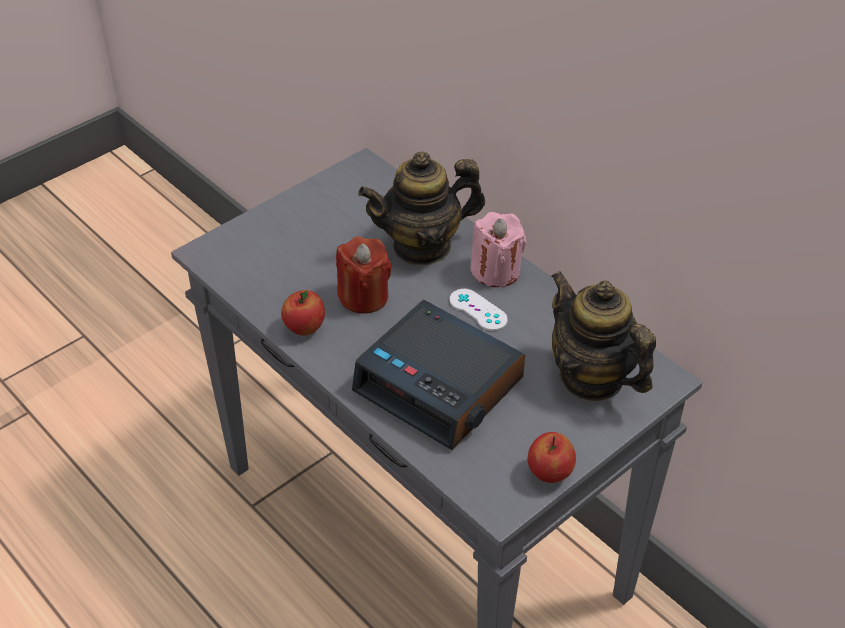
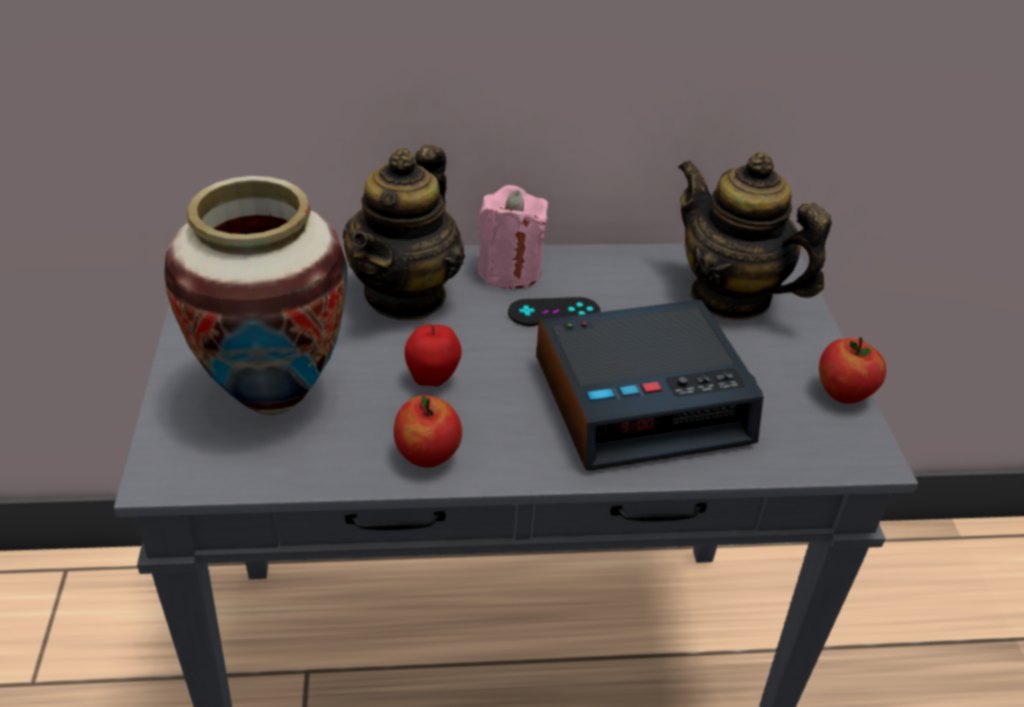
camera: 55 degrees left, 5 degrees down
(287, 252) = (272, 398): none -> vase
(364, 297) = (433, 380): red candle -> apple
(478, 310) = (554, 312): white game controller -> black game controller
(592, 378) = (731, 296): teapot -> teapot turned 45 degrees clockwise

